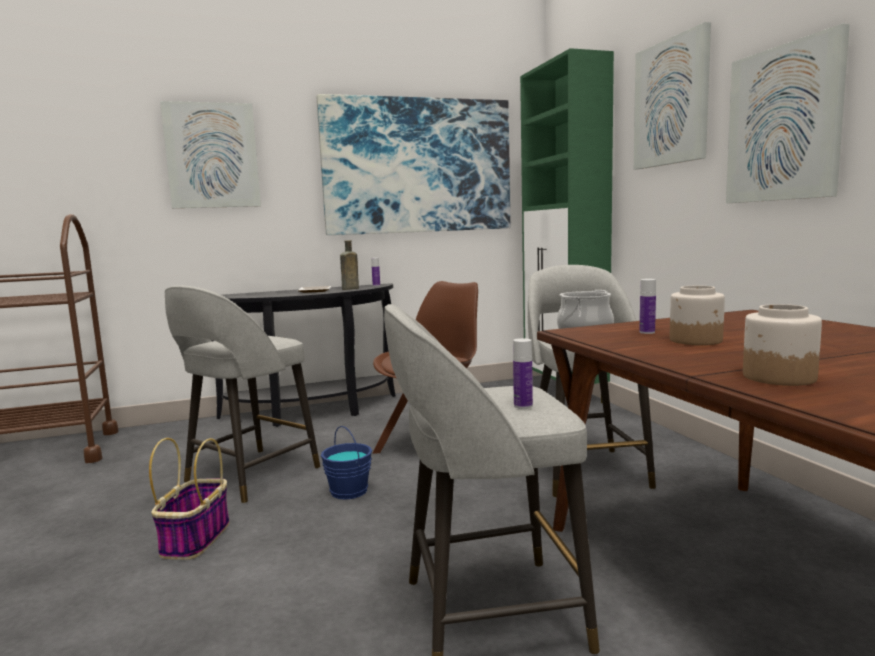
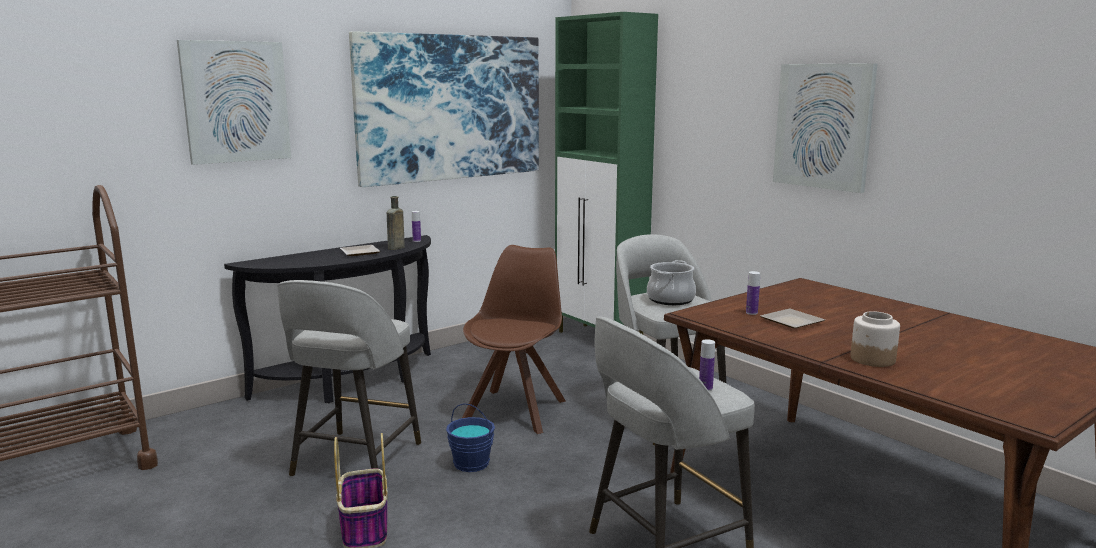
camera: 20 degrees left, 5 degrees up
(671, 102) = (720, 80): picture -> none
(696, 340) = (794, 322): jar -> plate

